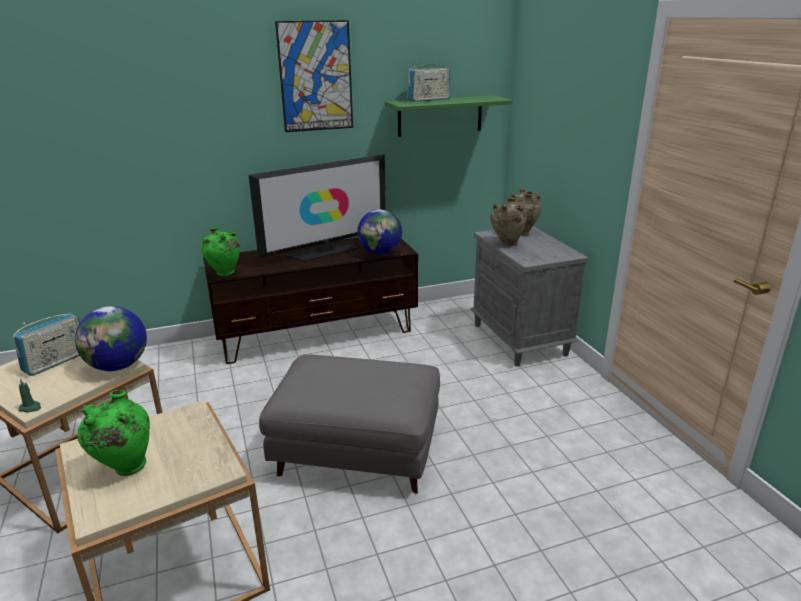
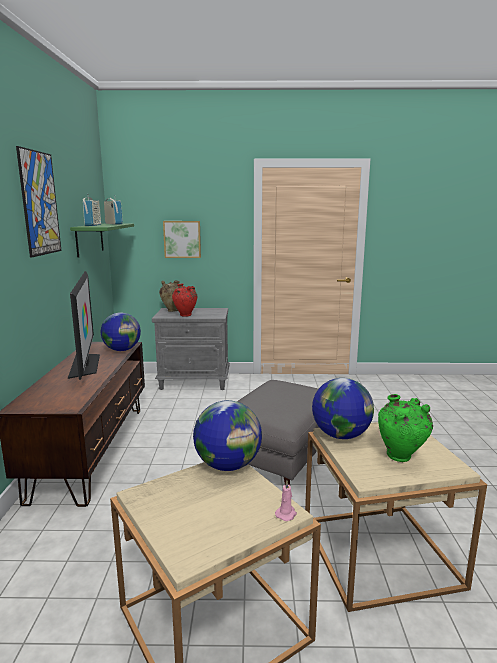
camera: 70 degrees left, 10 degrees down
(30, 408) = (286, 514): green candle -> pink candle
(57, 362) = (186, 505): radio -> radio (113, 224)
(185, 420) = (341, 435): none -> globe
(224, 274) = (72, 405): green vase -> none
(506, 244) = (185, 315): beige vase -> red vase
(562, 132) = (182, 239): none -> picture

